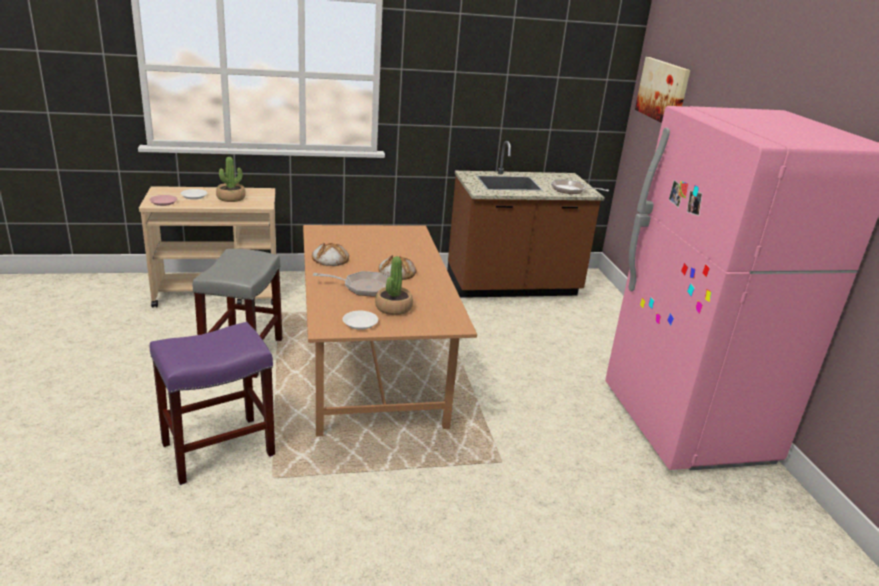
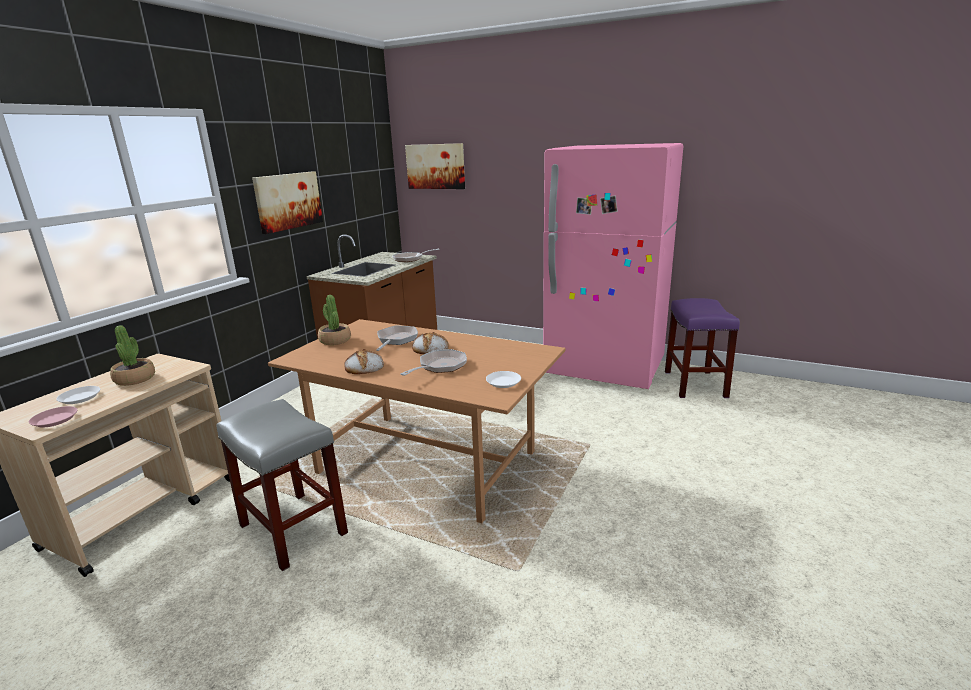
camera: 50 degrees left, 5 degrees down
(217, 450) = (441, 599): purple stool -> purple stool (695, 384)
(393, 308) = (492, 364): potted plant -> potted plant (335, 340)
(398, 253) = (396, 340): none -> frying pan
(457, 93) = (288, 201): none -> picture

